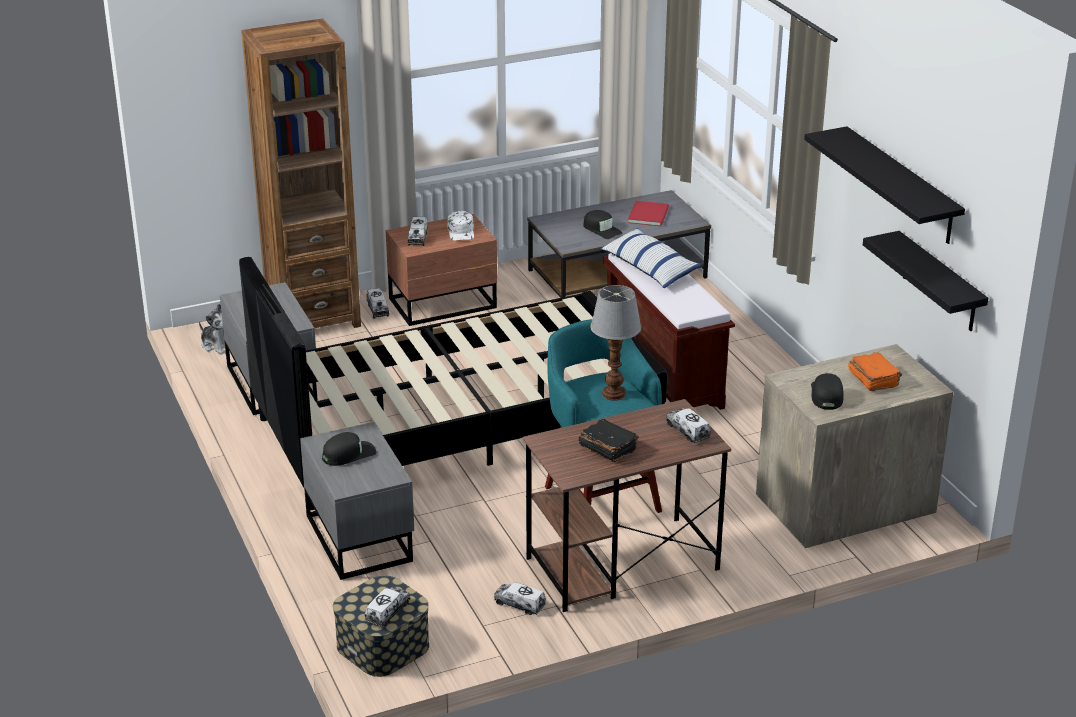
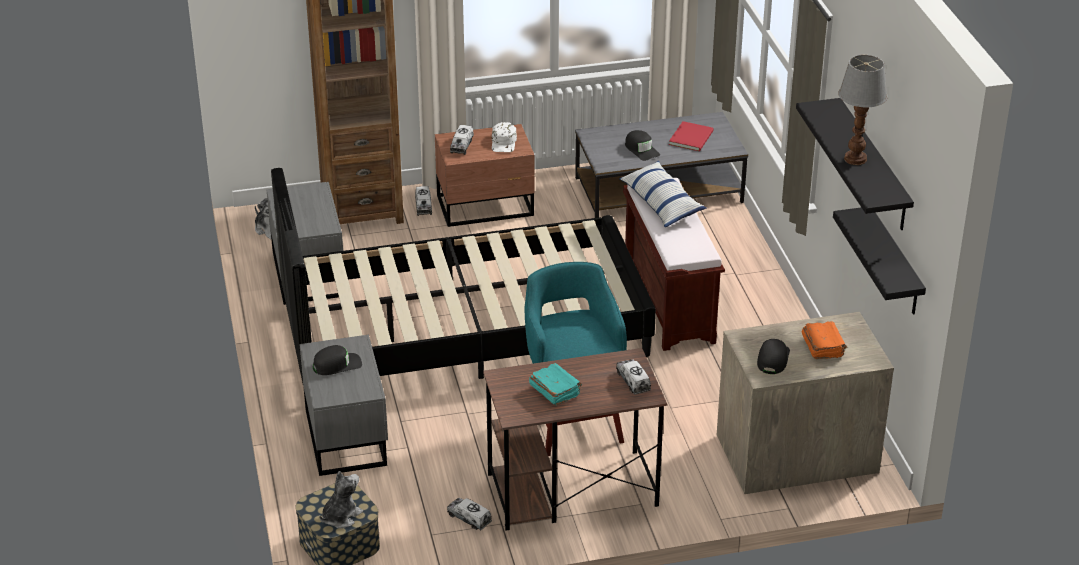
camera: 10 degrees right, 5 degrees up
(387, 612) = (341, 517): toy truck -> plush toy
(607, 448) = (555, 391): black book -> turquoise book
(614, 394) = (583, 334): table lamp -> table lamp (856, 159)

